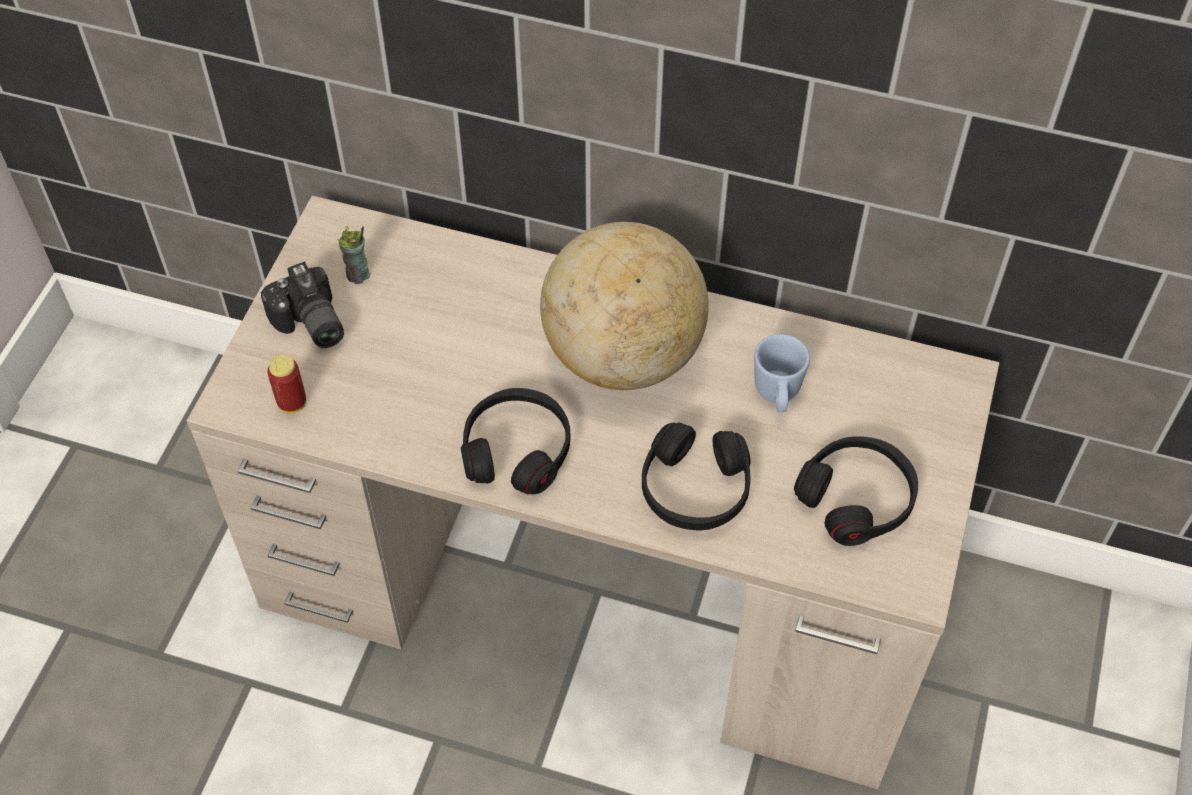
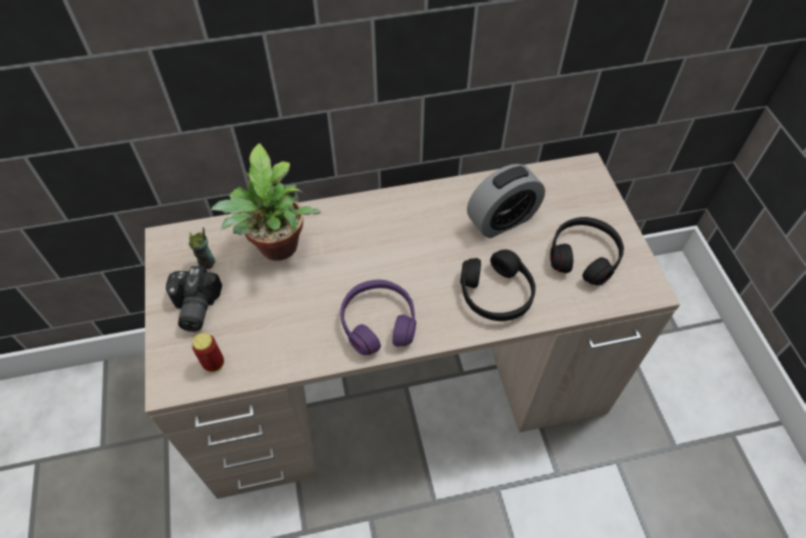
camera: 30 degrees left, 0 degrees up
(308, 324) = (193, 308): camera -> camera turned 60 degrees clockwise
(453, 299) = (278, 250): none -> potted plant
(517, 449) = (378, 322): black headphones -> purple headphones
(623, 355) = (402, 237): globe -> none
(777, 395) = (502, 220): blue mug -> alarm clock

